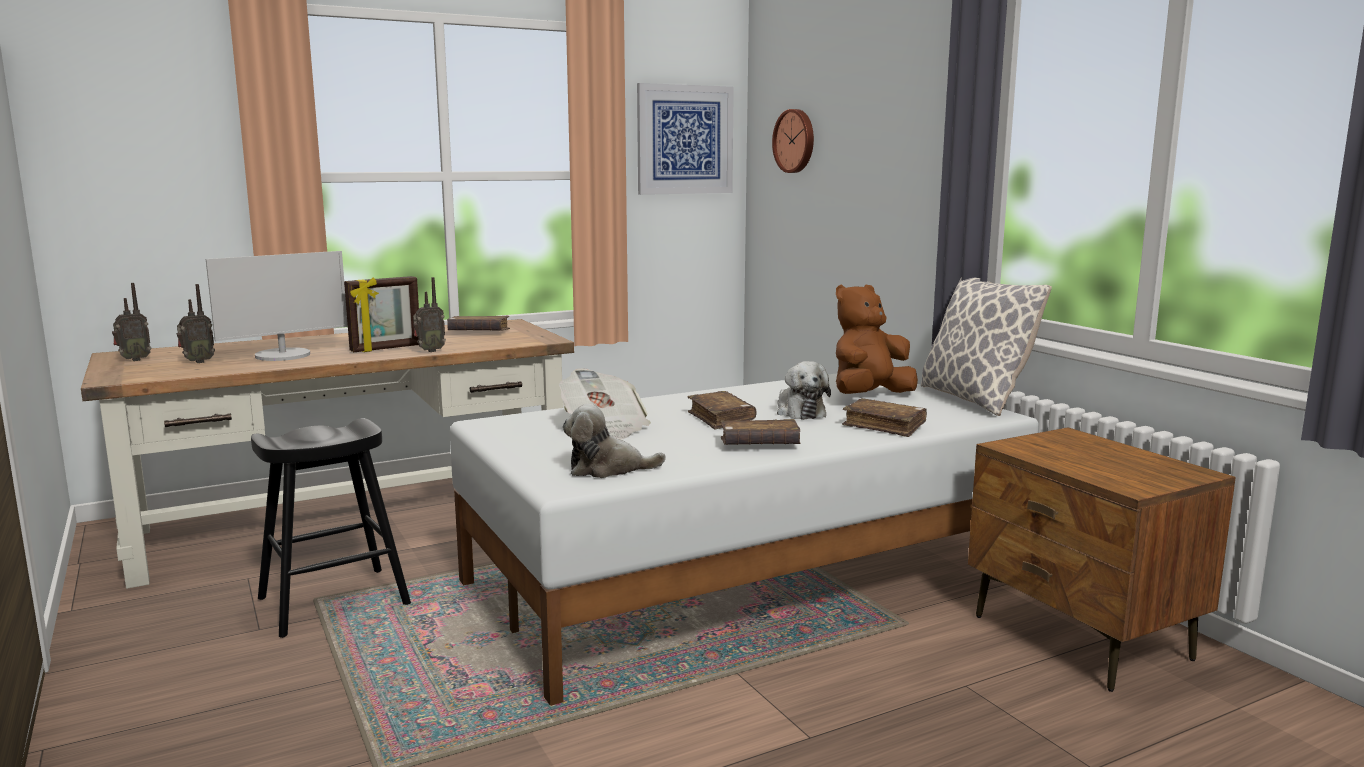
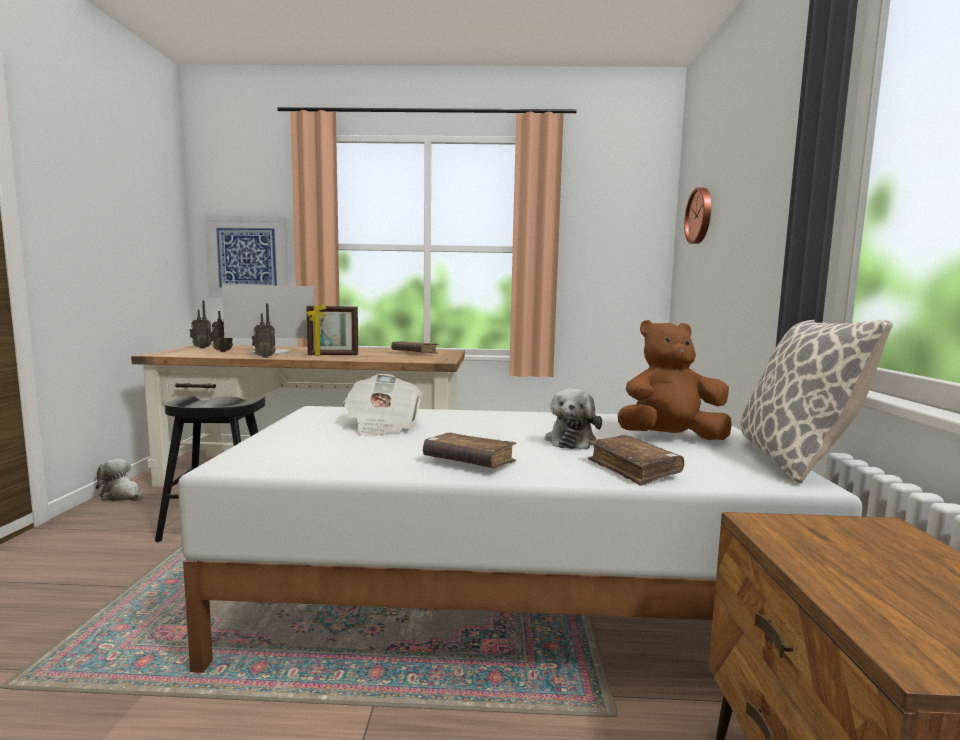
camera: 30 degrees right, 5 degrees down
(429, 351) = (351, 358): radio -> radio (265, 357)
(607, 469) = (297, 457): plush toy -> plush toy (122, 496)
(685, 140) = (617, 224): picture -> picture (247, 257)
(721, 418) = (487, 434): brown book -> none

